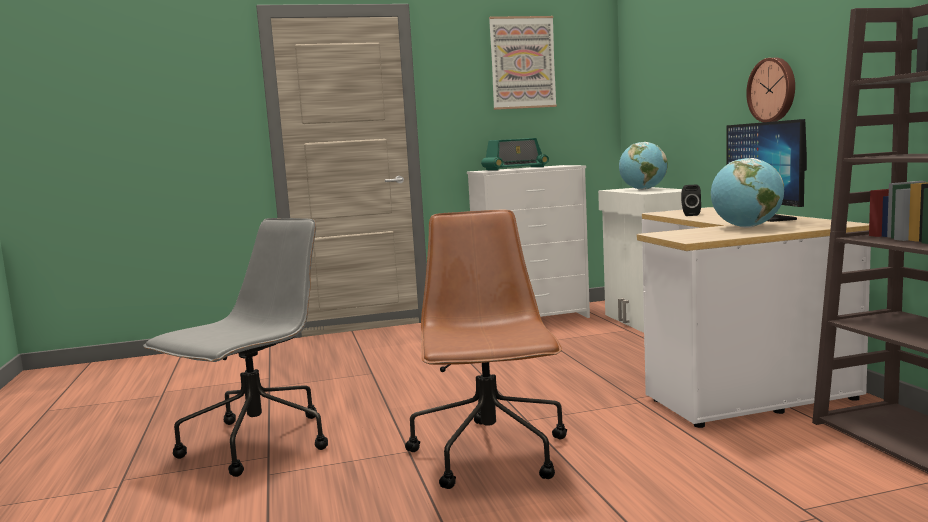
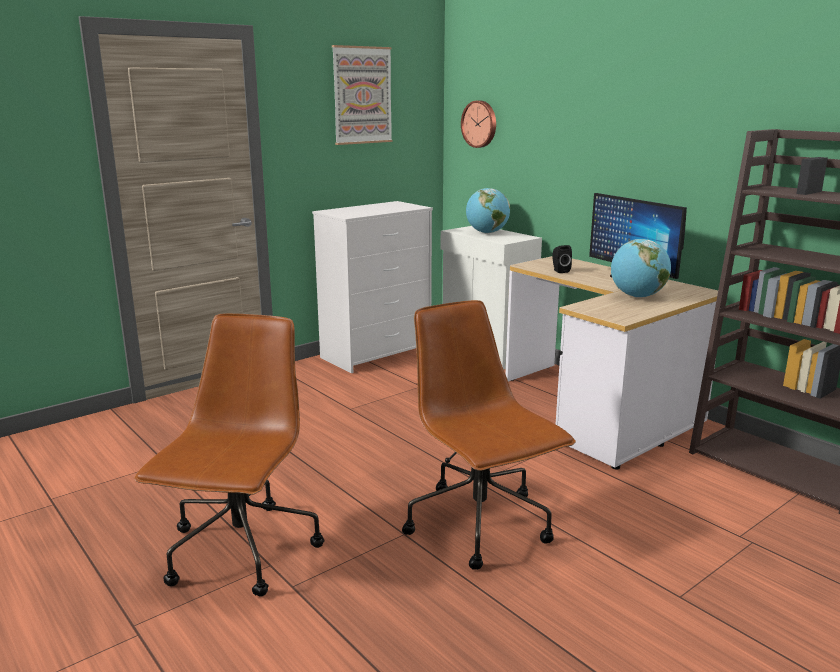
camera: 25 degrees left, 10 degrees up
(256, 444) = (241, 552): grey office chair -> brown office chair
(515, 168) = (363, 209): radio -> none
(773, 90) = (631, 163): wall clock -> wall clock (480, 124)

